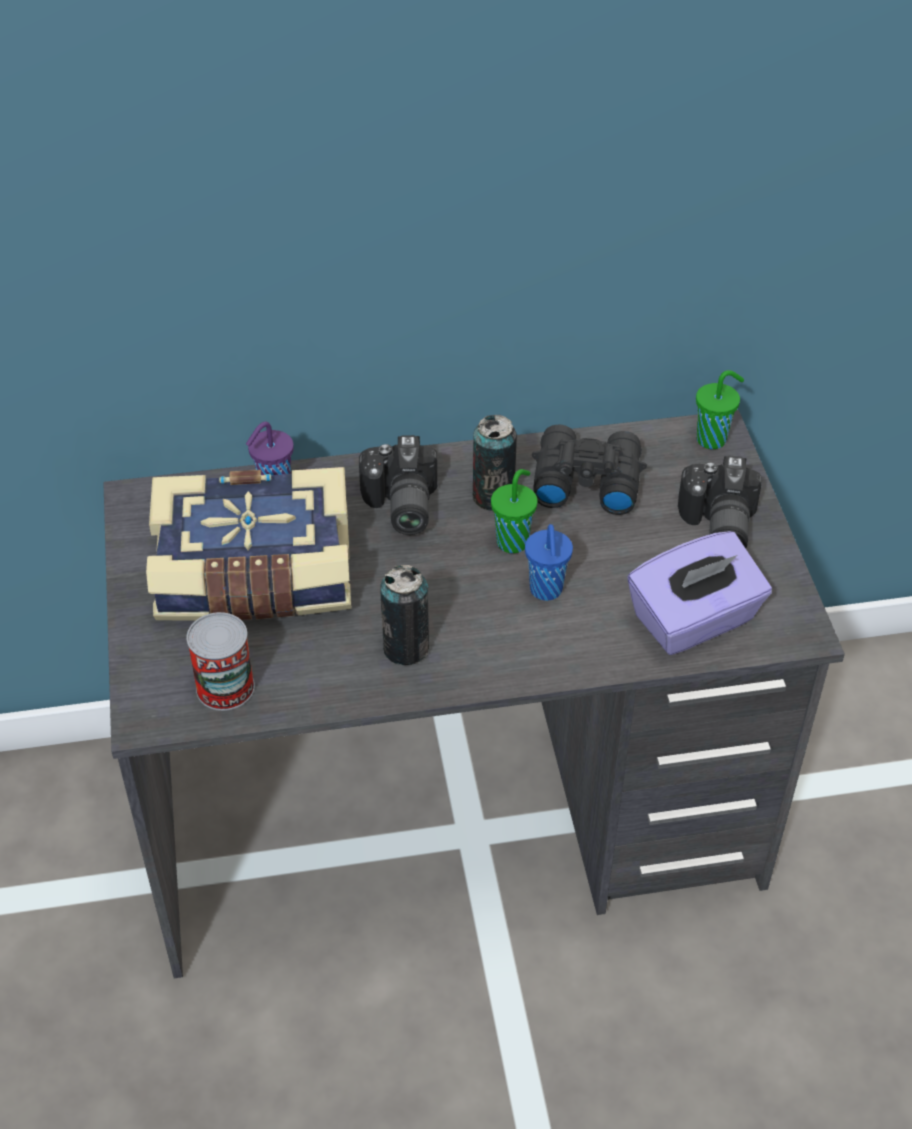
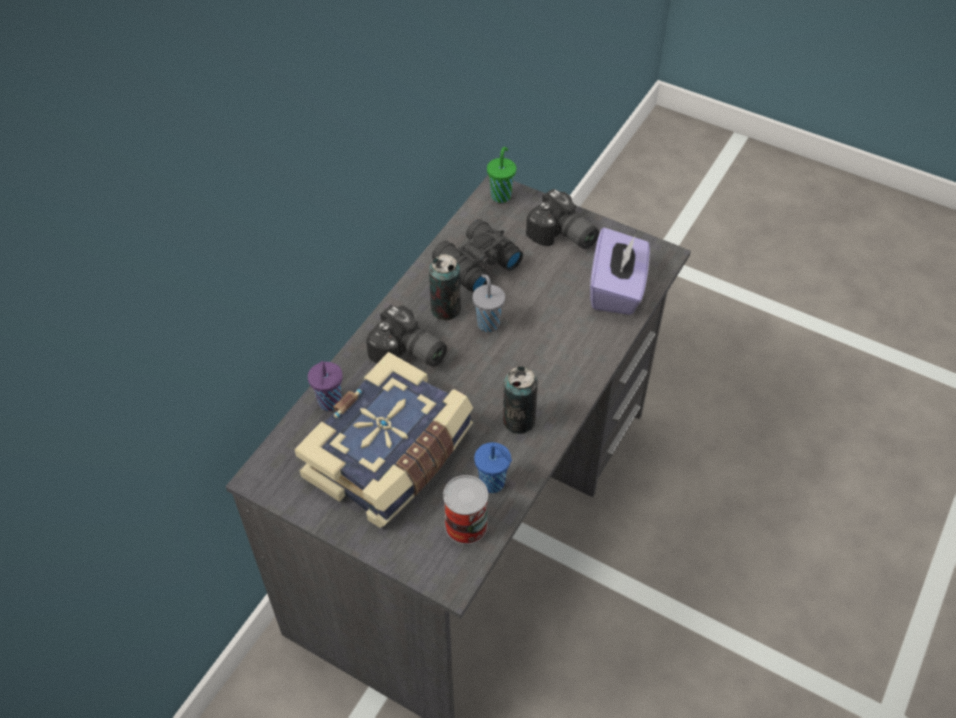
camera: 50 degrees left, 5 degrees up
(513, 541) = (488, 323): green cup -> grey cup
(546, 591) = (538, 333): blue cup -> blue cup (493, 484)

